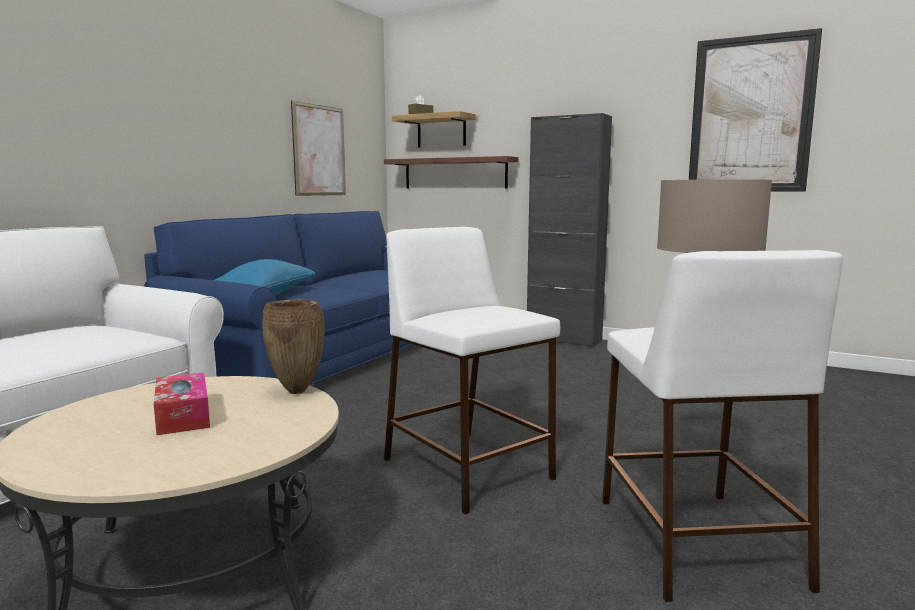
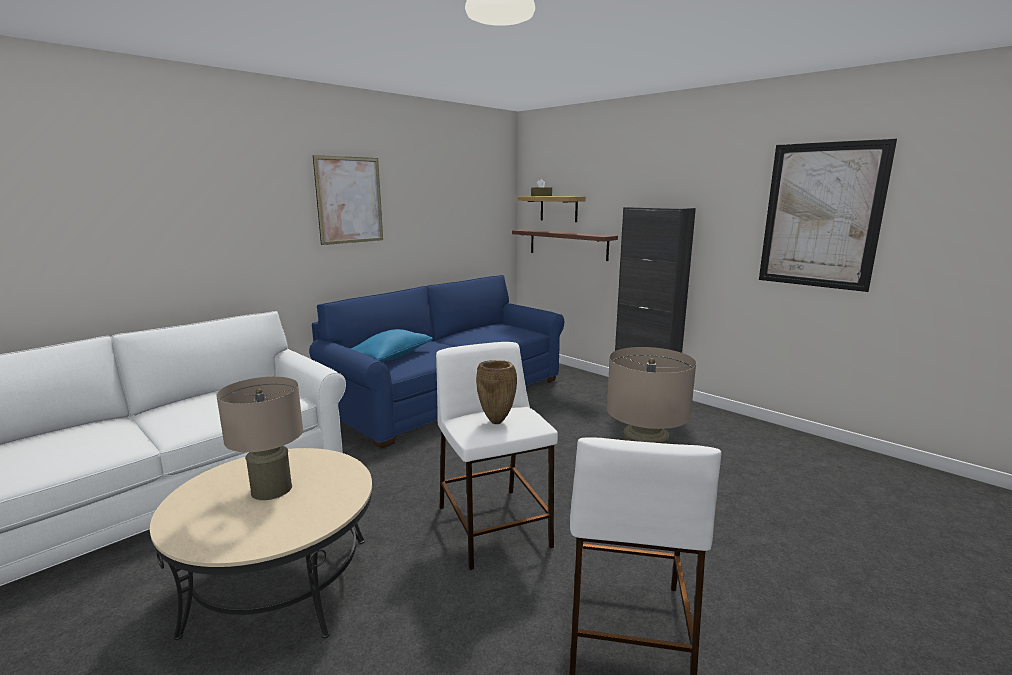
camera: 15 degrees right, 5 degrees up
(183, 416) = (271, 489): tissue box -> beige table lamp
(297, 391) = (354, 473): brown vase -> brown vase (497, 422)
(319, 150) = (455, 229): picture -> picture (349, 200)

